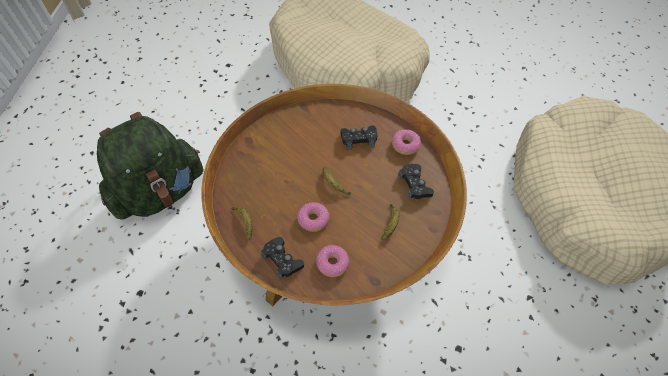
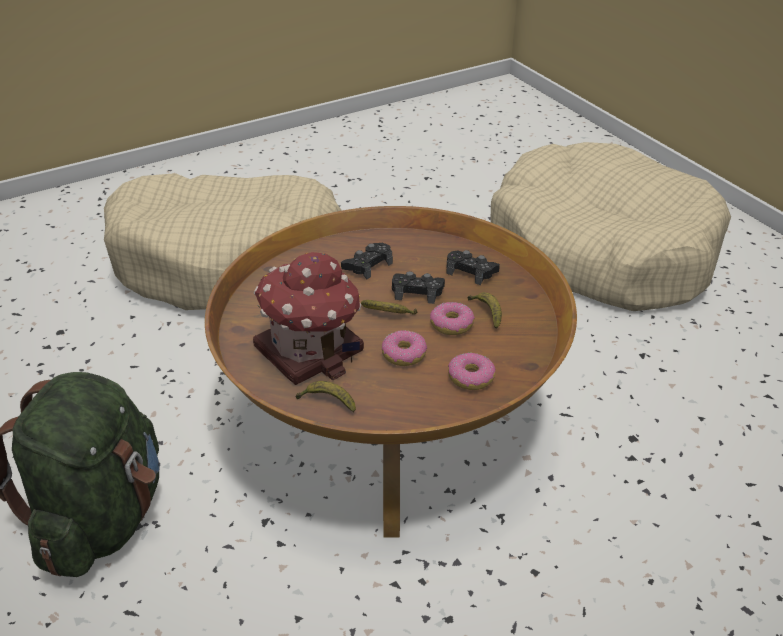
camera: 40 degrees left, 20 degrees down
(270, 180) = (311, 349): none -> toy house
(282, 260) = (414, 407): black game controller -> black game controller (417, 292)
(405, 145) = (423, 246): donut -> donut (452, 324)

